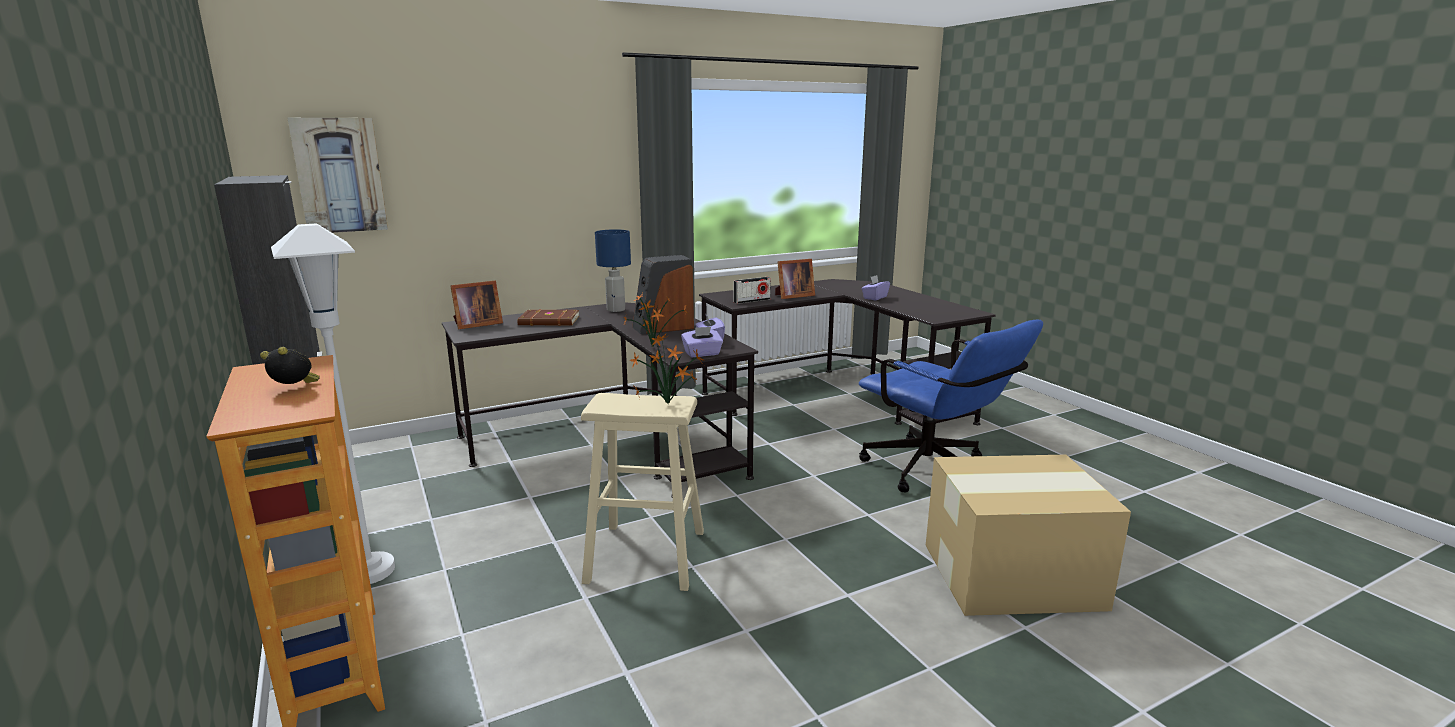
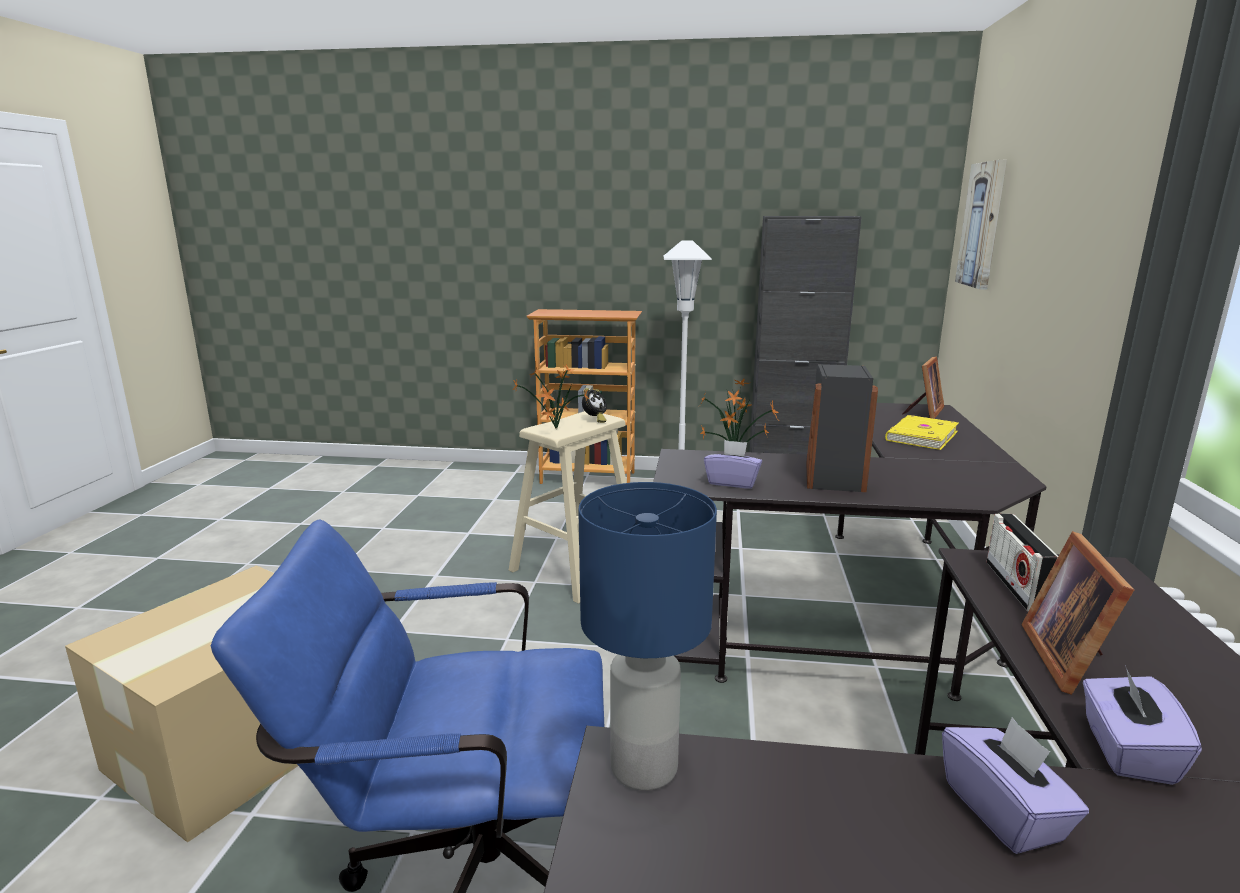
camera: 125 degrees right, 0 degrees up
(295, 389) = (580, 314): alarm clock -> alarm clock (594, 420)
(476, 325) = (924, 412): picture frame -> picture frame turned 150 degrees counterclockwise
(549, 321) = (920, 436): brown book -> yellow book
(616, 310) = (975, 472): blue table lamp -> blue table lamp (642, 767)
(702, 354) = (677, 466): purple tissue box -> purple tissue box (1126, 751)

